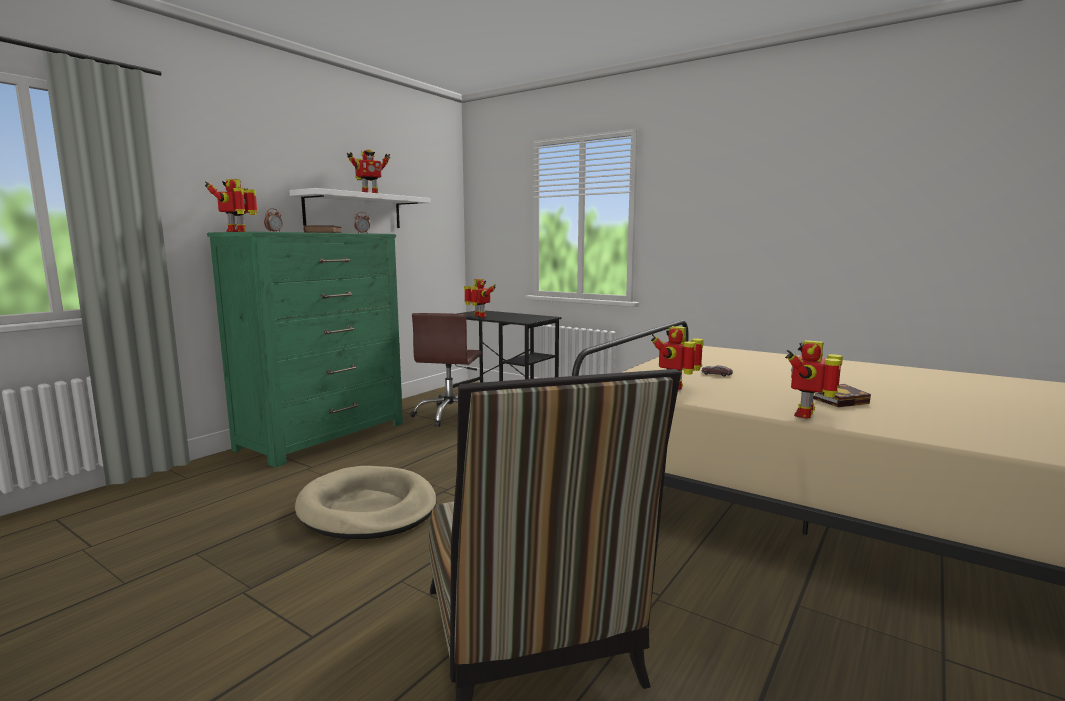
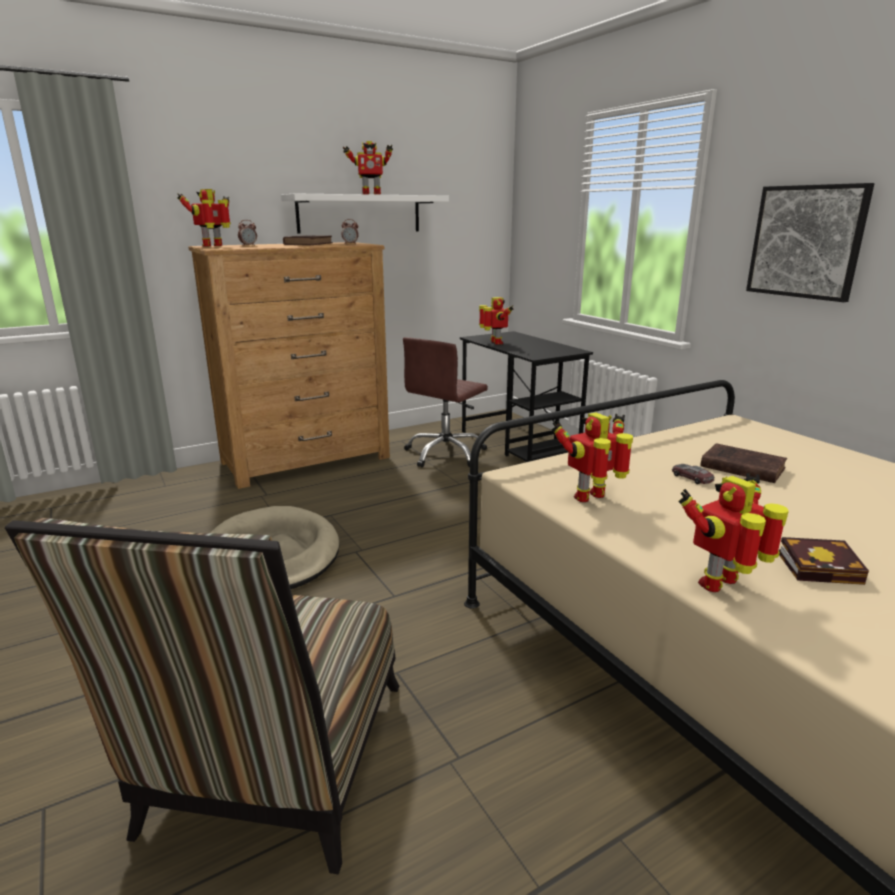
camera: 25 degrees right, 10 degrees up
(324, 436) = (306, 460): green dresser -> brown dresser
(716, 225) = (806, 242): none -> picture
(734, 366) = (740, 467): none -> brown book

